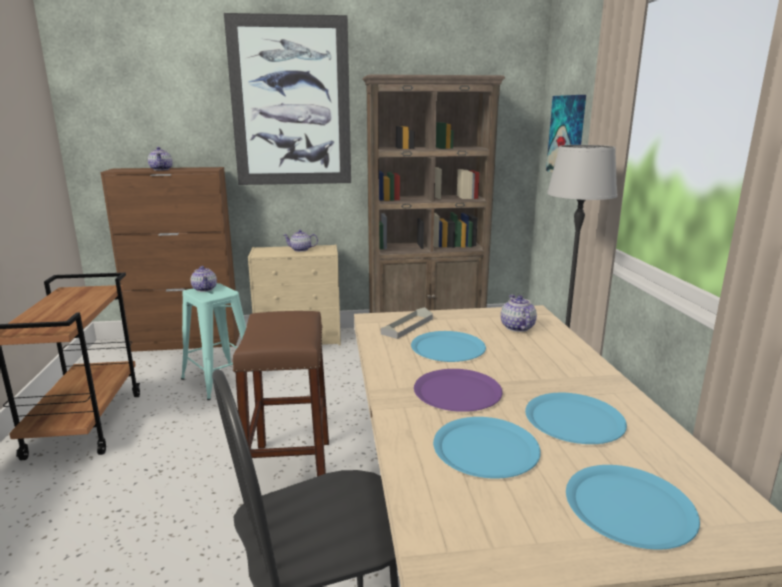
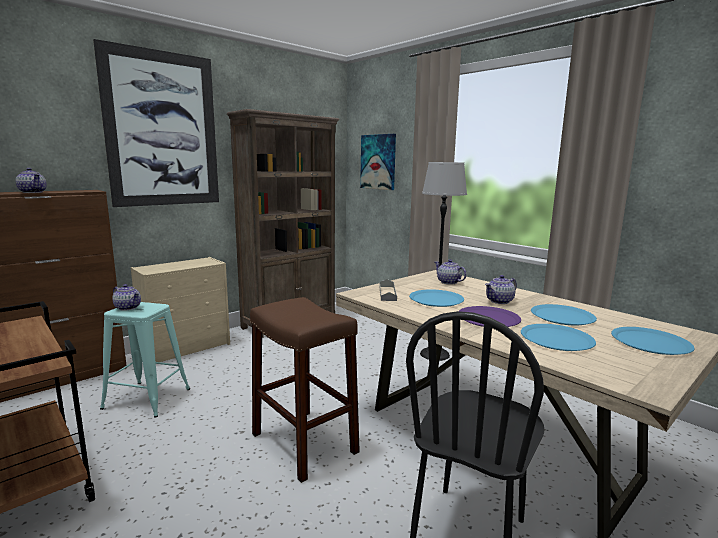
camera: 35 degrees left, 5 degrees down
(301, 250) = (185, 264): teapot -> teapot (500, 301)

